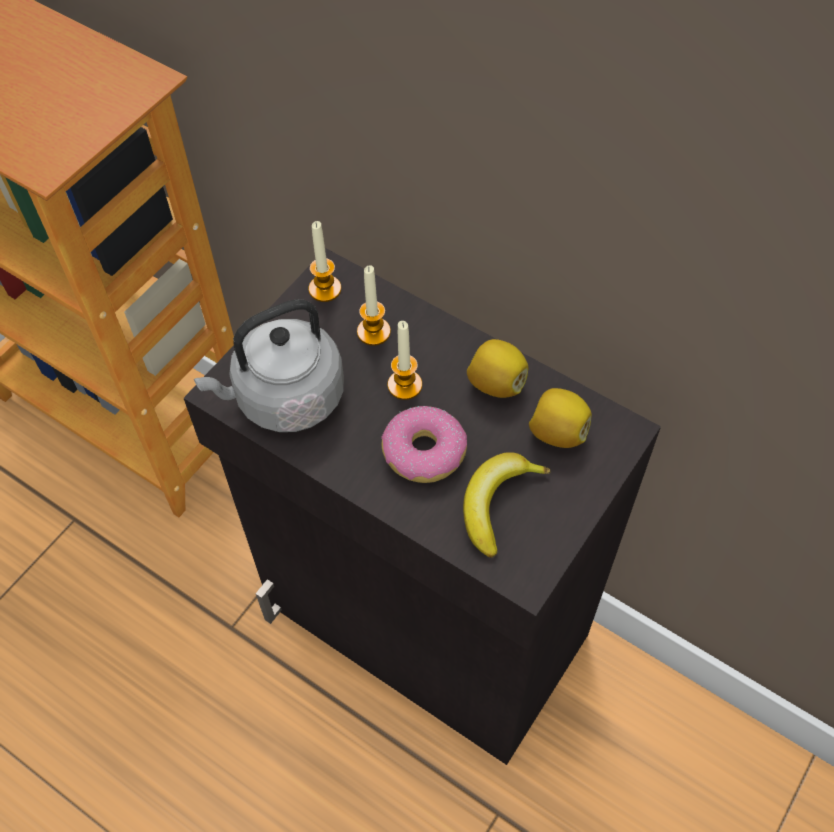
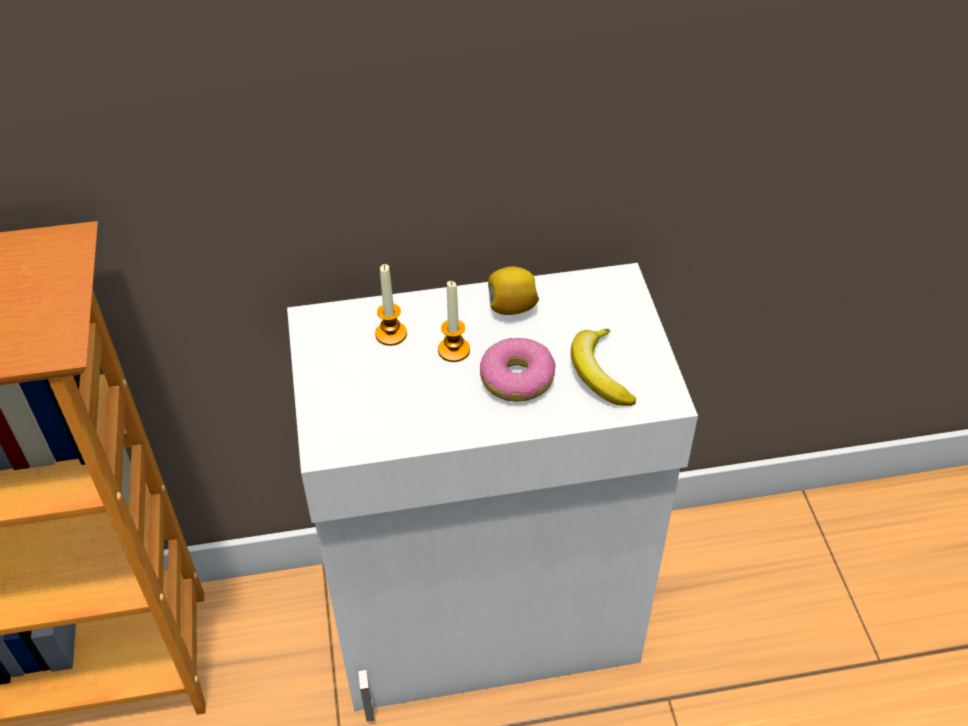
camera: 45 degrees left, 10 degrees down
(284, 398) = (380, 417): grey kettle -> none
(325, 289) = (321, 332): candle -> none
(425, 625) = (488, 622): black cabinet -> white cabinet
(557, 432) = (584, 308): lemon -> none

